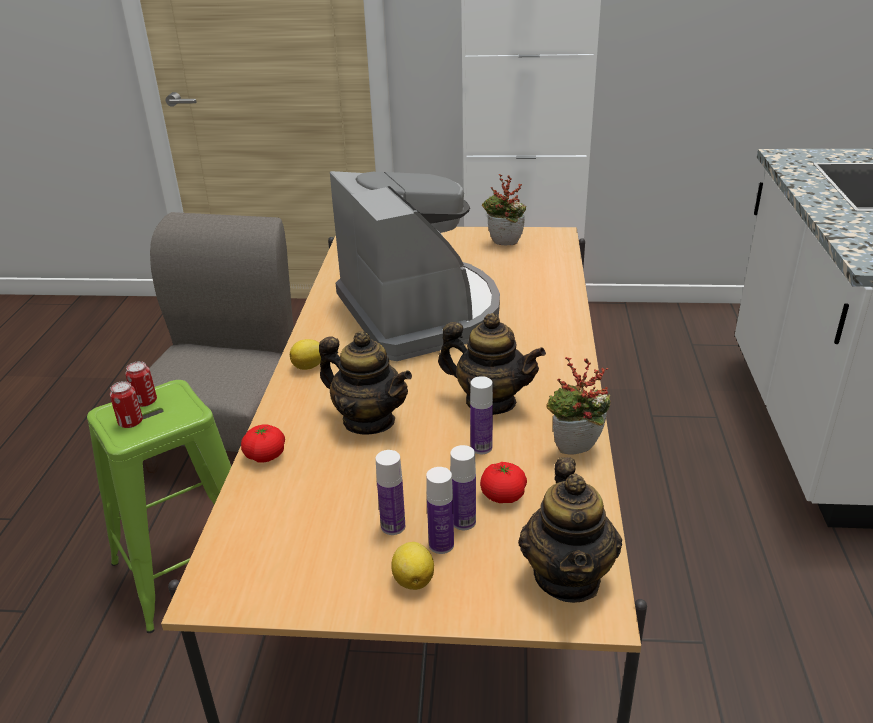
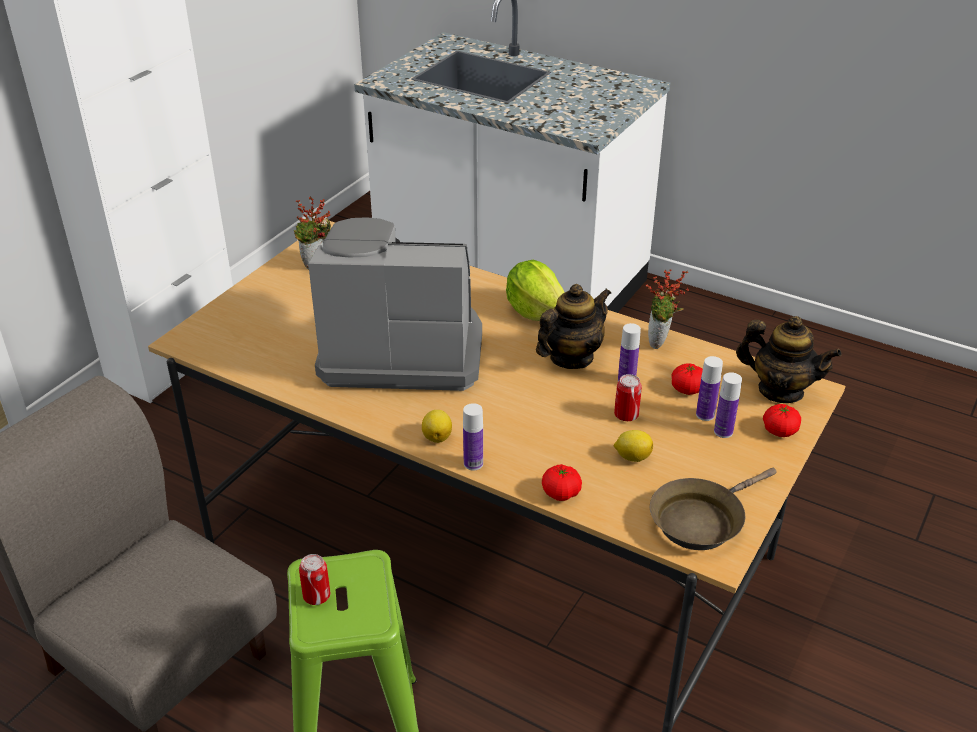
camera: 65 degrees left, 5 degrees up
(130, 422) = (348, 614): can -> can (626, 415)
(267, 565) = (701, 520): none -> brown frying pan
(369, 420) = (551, 424): teapot -> none
(393, 526) = (692, 448): bottle -> bottle (473, 463)
(413, 579) = (751, 453): lemon -> lemon (632, 457)
(479, 596) = (779, 430): none -> tomato
(549, 360) = (536, 312): none -> lettuce

